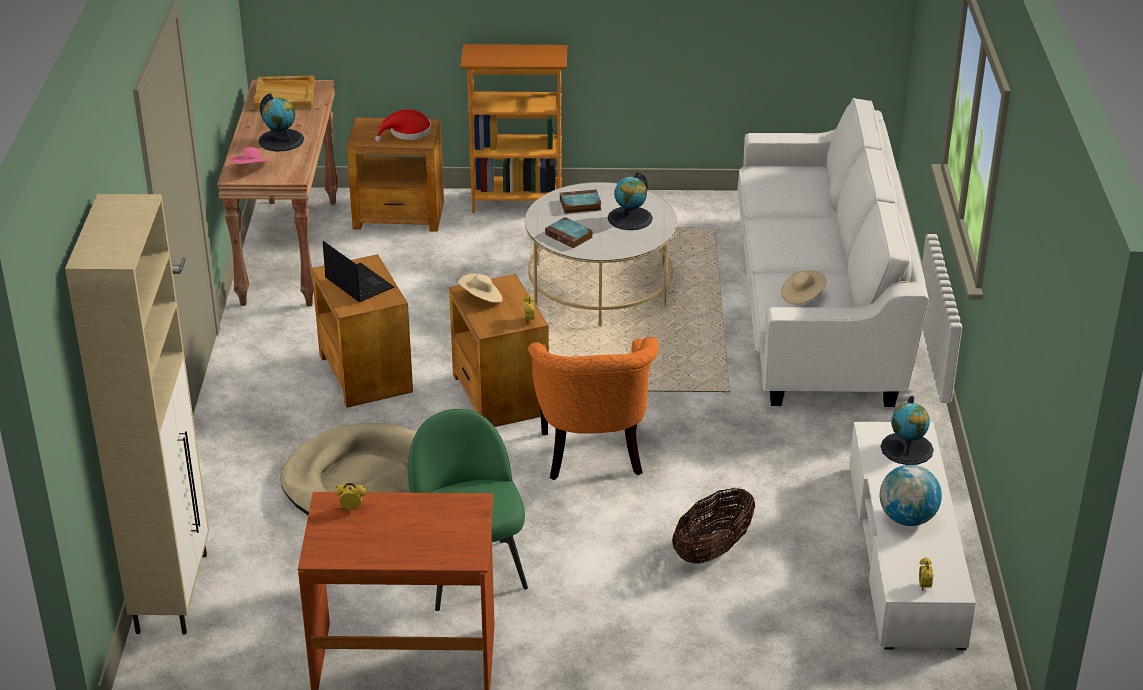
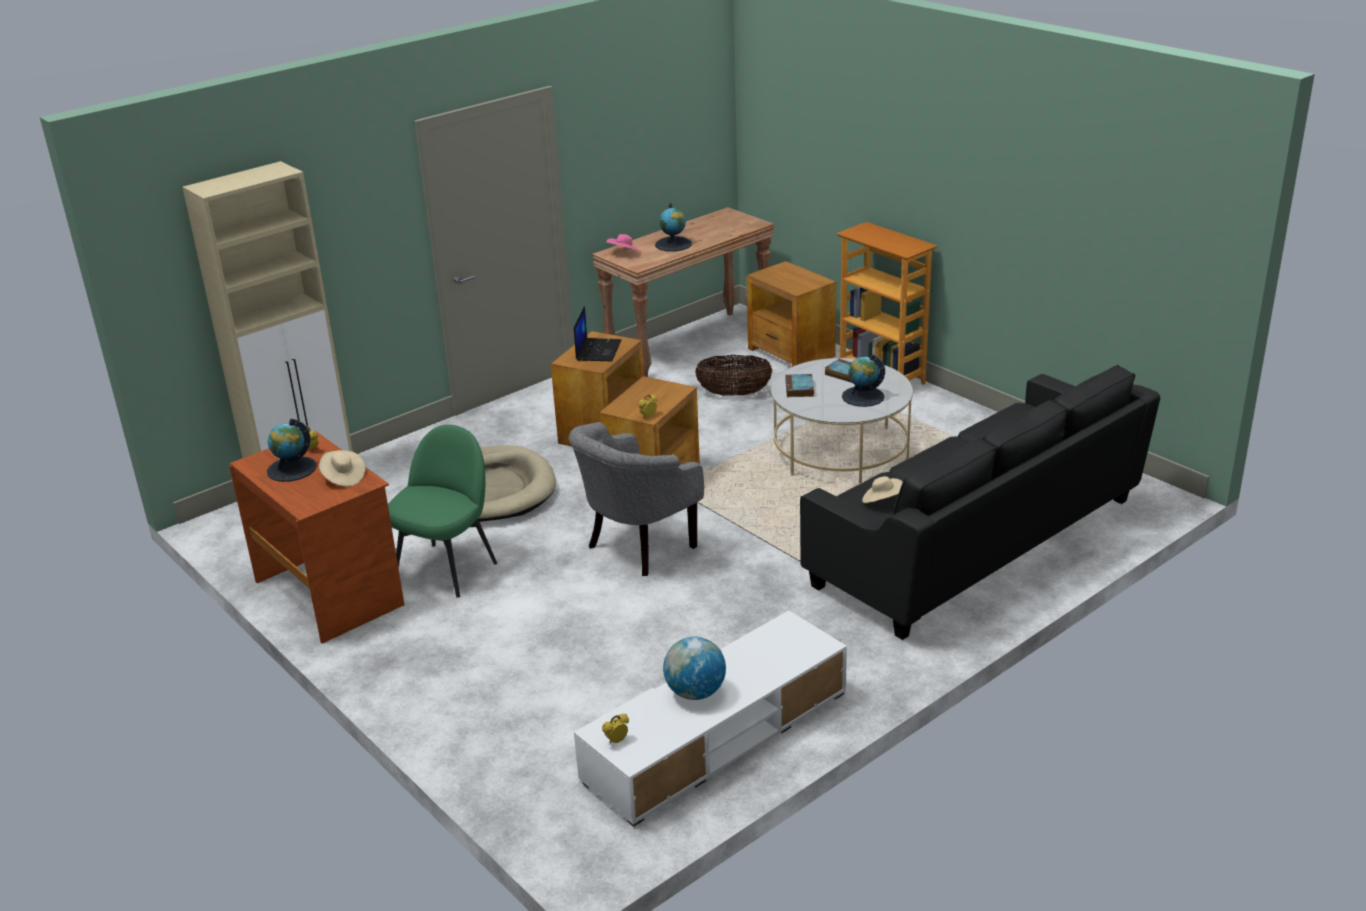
camera: 50 degrees right, 5 degrees down
(285, 95) = (727, 222): beige tray -> none
(407, 133) = (798, 281): red hat -> none
(481, 298) = (647, 391): beige hat -> beige hat (343, 477)
(593, 457) = (637, 549): orange armchair -> grey armchair
(712, 550) = (599, 647): basket -> basket (734, 394)
(817, 306) = (975, 543): white sofa -> black sofa
(907, 448) = (789, 650): globe -> globe (291, 469)

